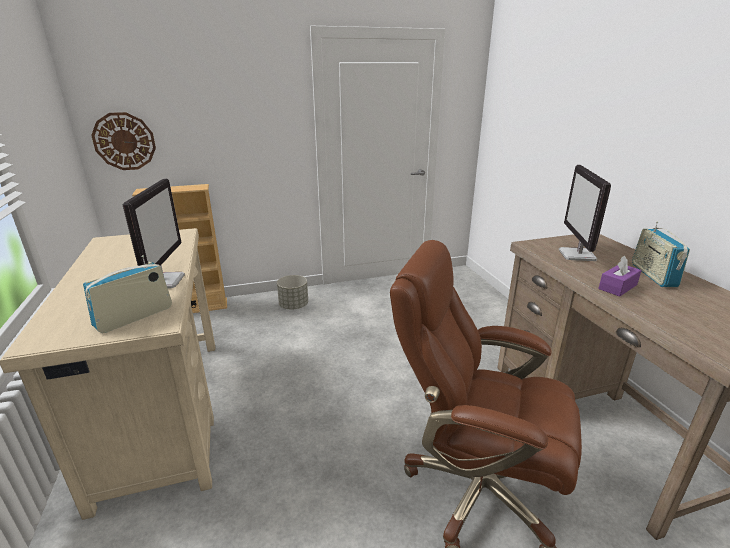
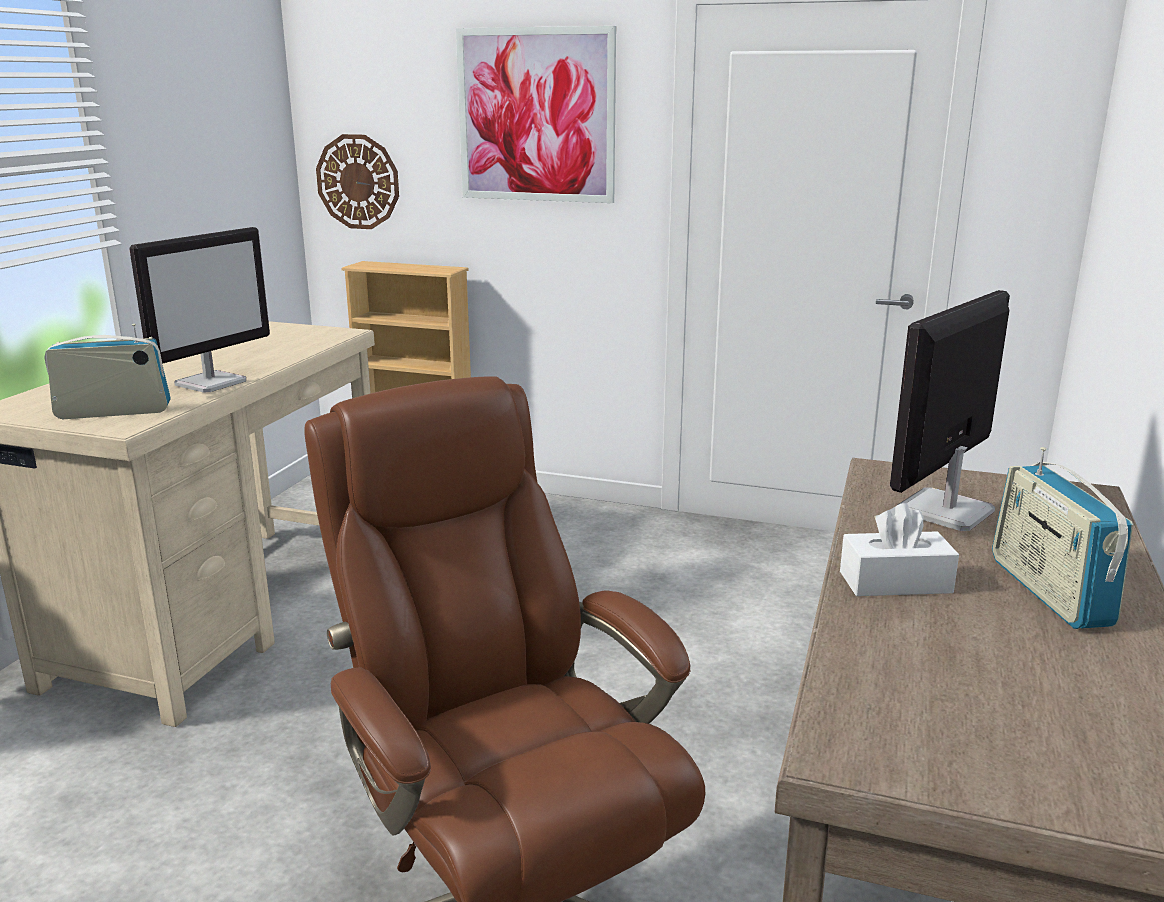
camera: 35 degrees right, 5 degrees down
(239, 97) = (536, 116): none -> picture
(294, 306) = (567, 529): grey planter -> none
(617, 287) = (895, 582): purple tissue box -> white tissue box
(653, 275) = (1048, 591): radio -> radio turned 45 degrees counterclockwise

